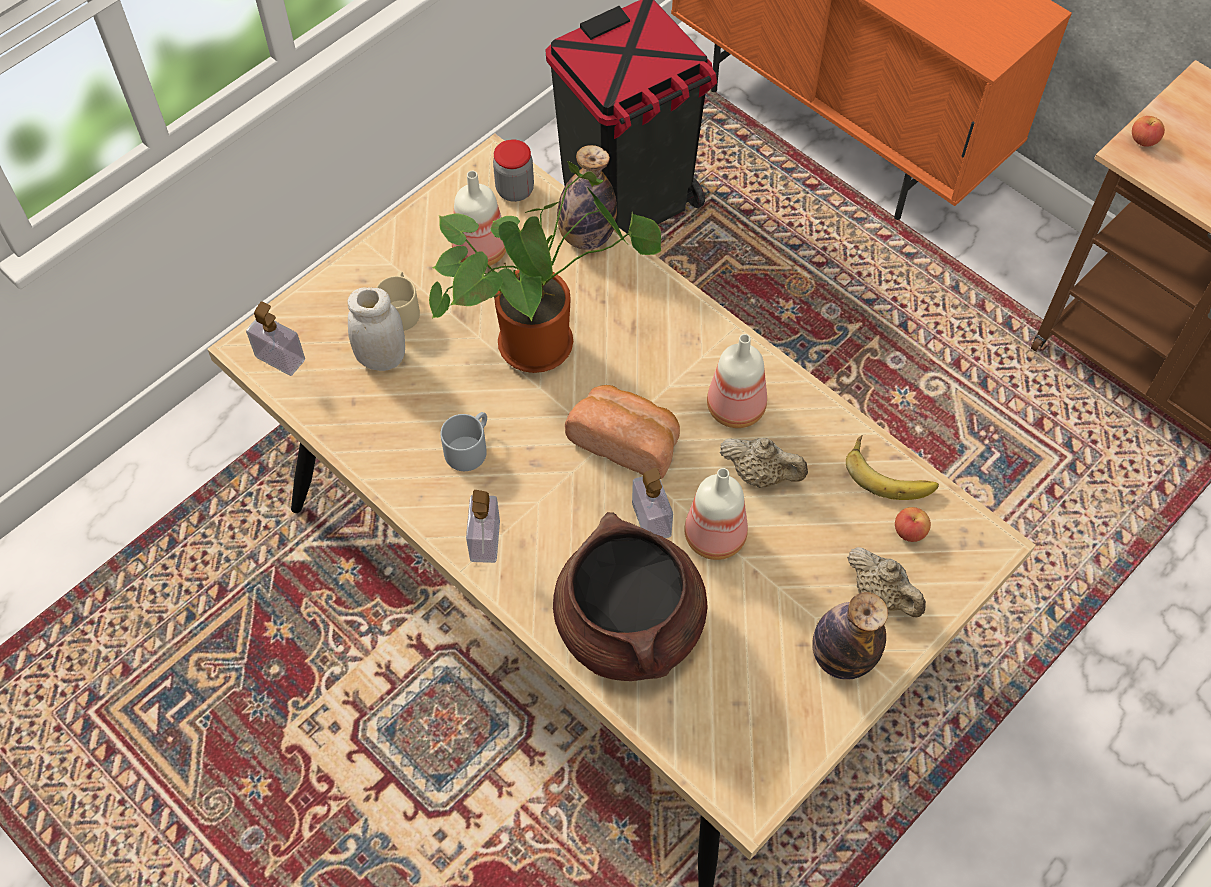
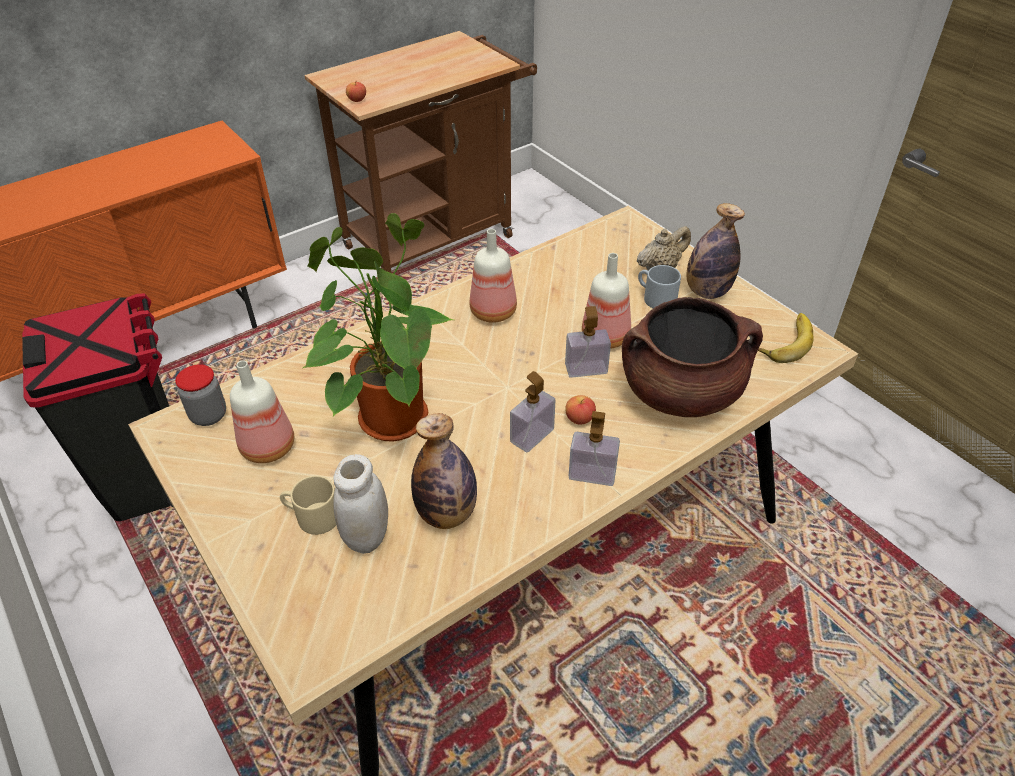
camera: 80 degrees left, 15 degrees down
(280, 358) = (334, 632): soap dispenser -> soap dispenser (532, 436)
(469, 447) = (490, 476): grey mug -> grey mug (655, 298)
(586, 237) = (289, 374): bottle -> bottle (447, 514)
(626, 441) = (509, 374): bread -> none
(761, 474) = (555, 307): beige teapot -> none
(890, 472) = (565, 250): banana -> banana (784, 341)
(909, 531) = (613, 249): apple -> apple (579, 419)

